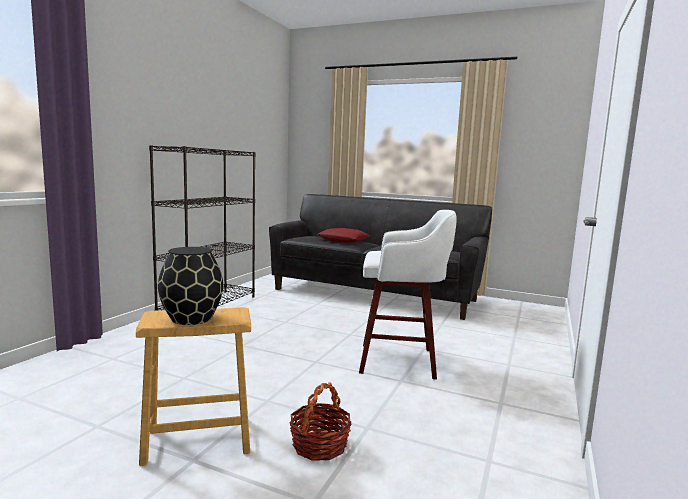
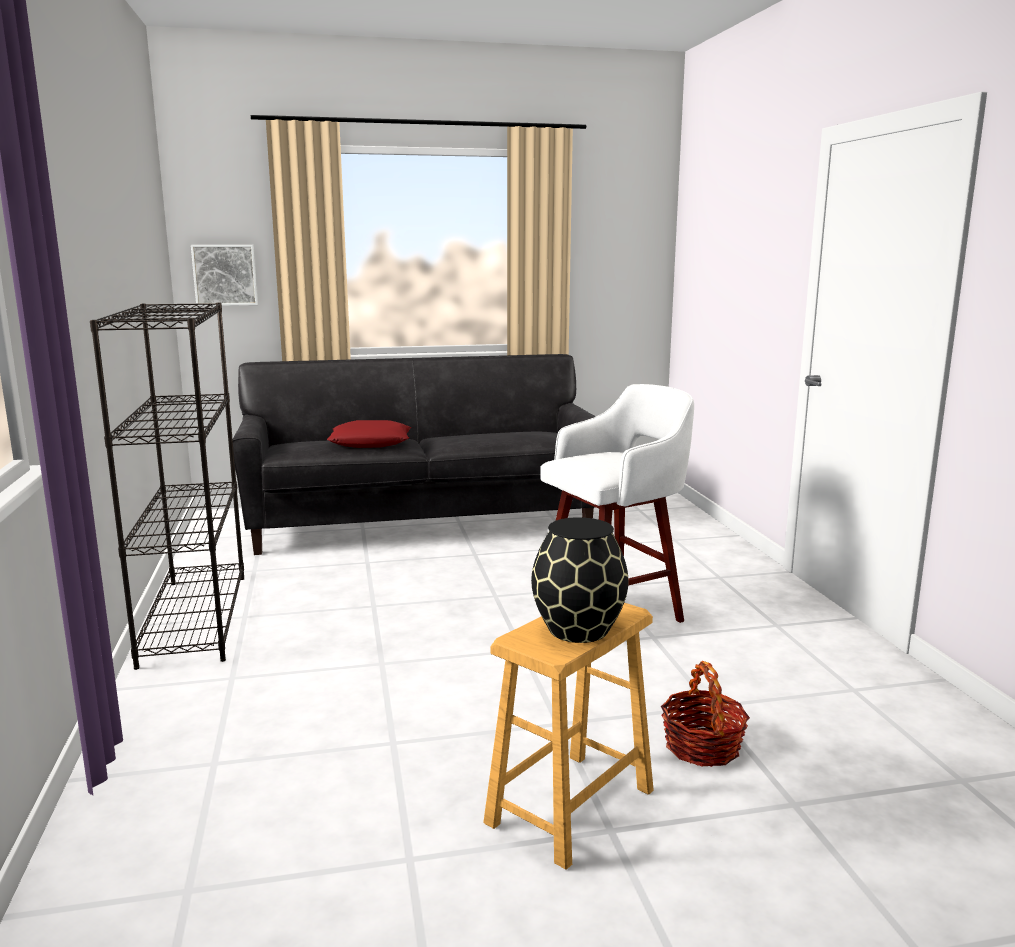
camera: 35 degrees left, 5 degrees up
(310, 149) = (225, 275): none -> picture

